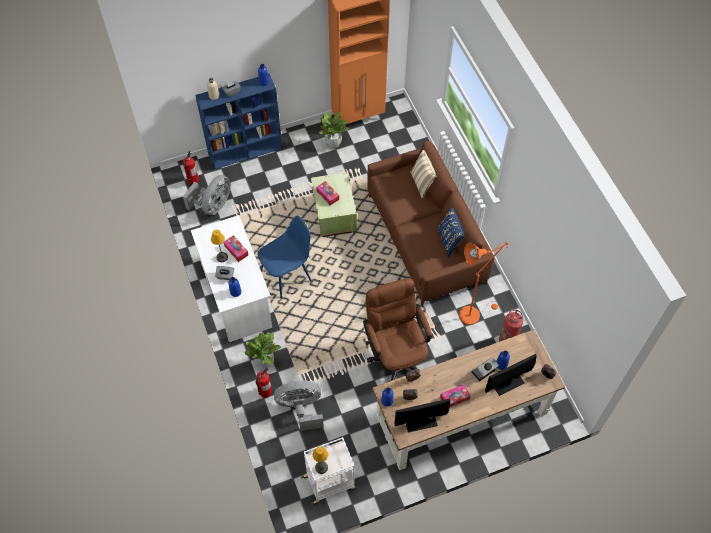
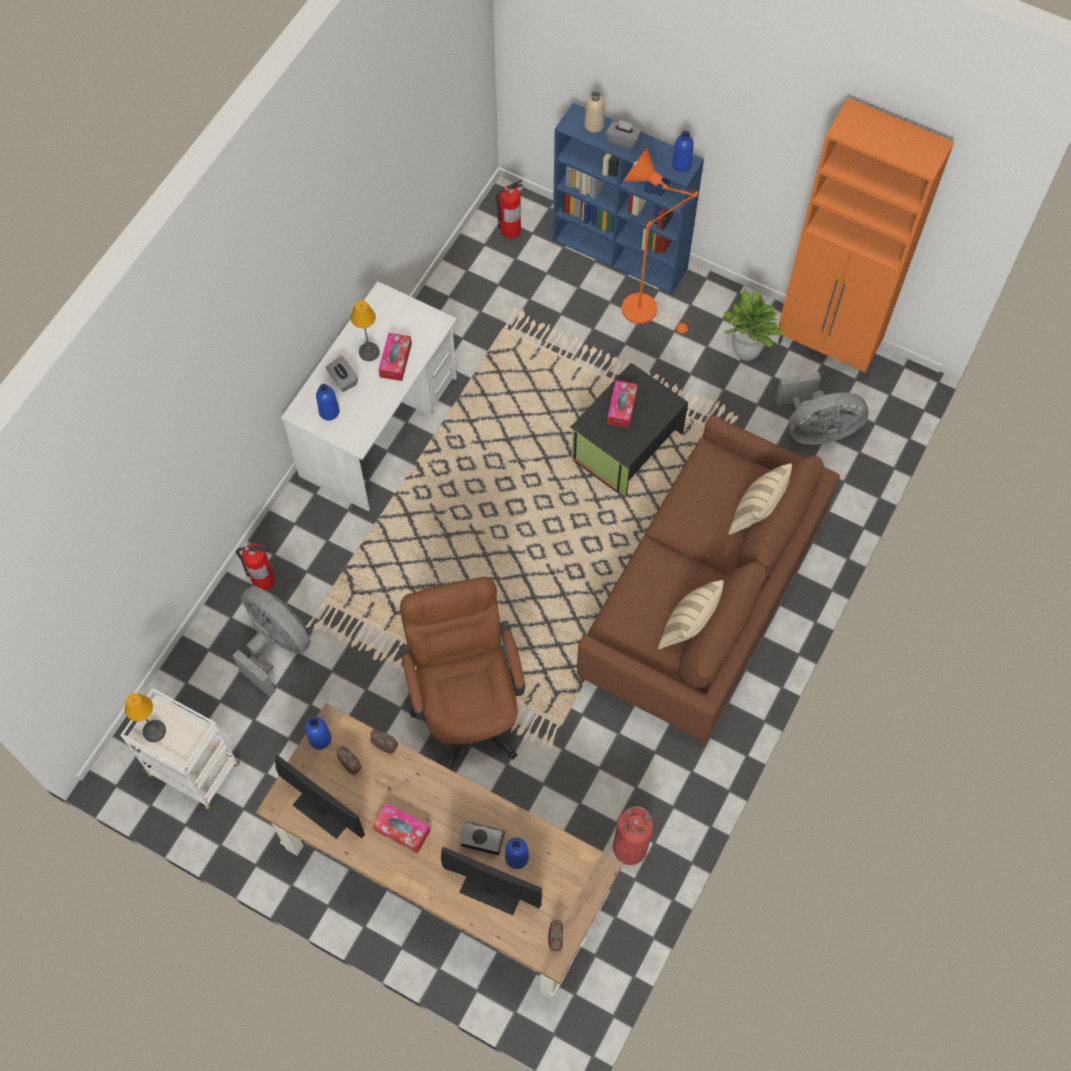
camera: 50 degrees right, 5 degrees up
(213, 205) = (494, 286): grey fan -> grey fan (816, 429)
(265, 362) = (307, 545): potted plant -> none
(287, 274) = (469, 464): blue chair -> none
(333, 214) = (625, 445): green storage box -> black storage box
(396, 354) = (467, 706): brown office chair -> brown office chair turned 45 degrees counterclockwise
(449, 241) = (688, 628): blue pillow -> beige pillow
(473, 313) = (632, 763): orange floor lamp -> orange floor lamp (646, 310)

